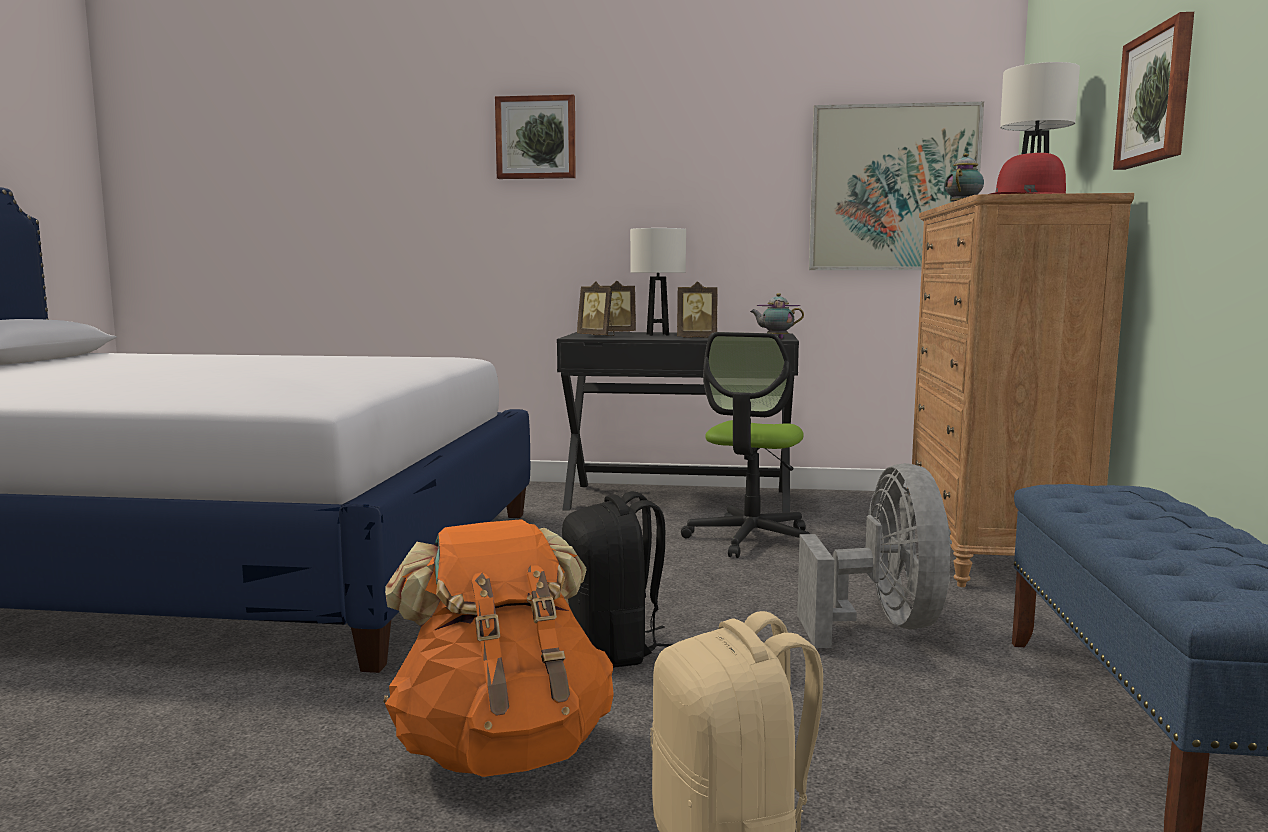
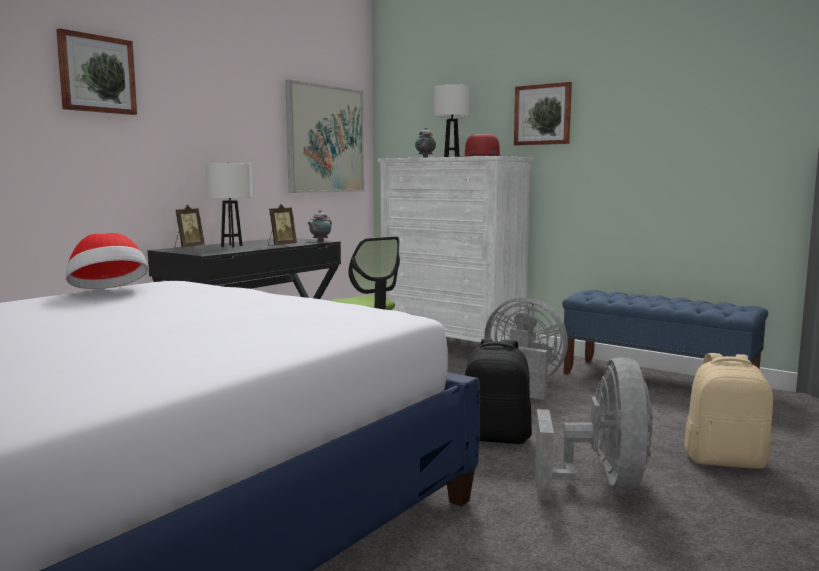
camera: 60 degrees left, 0 degrees up
(370, 357) = (108, 292): none -> hat
(502, 748) = (602, 484): orange backpack -> grey fan
(597, 336) = (207, 251): picture frame -> none
(990, 549) = (452, 345): brown dresser -> white dresser

